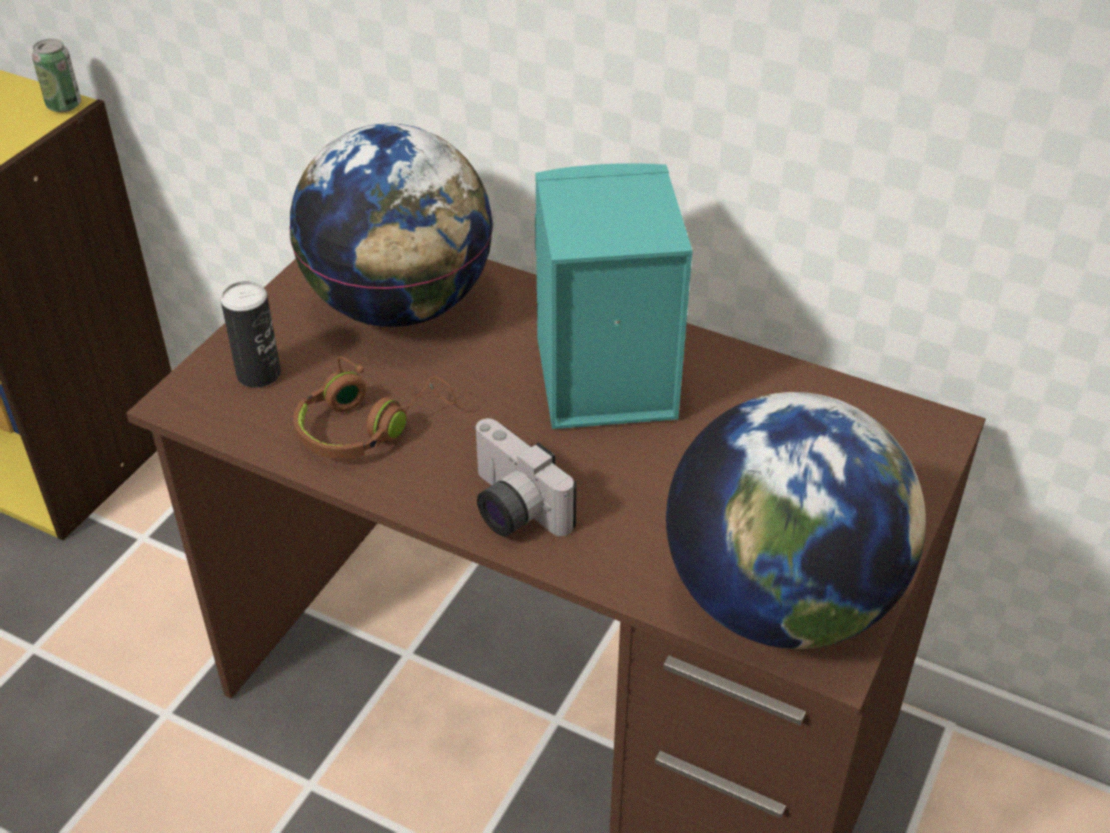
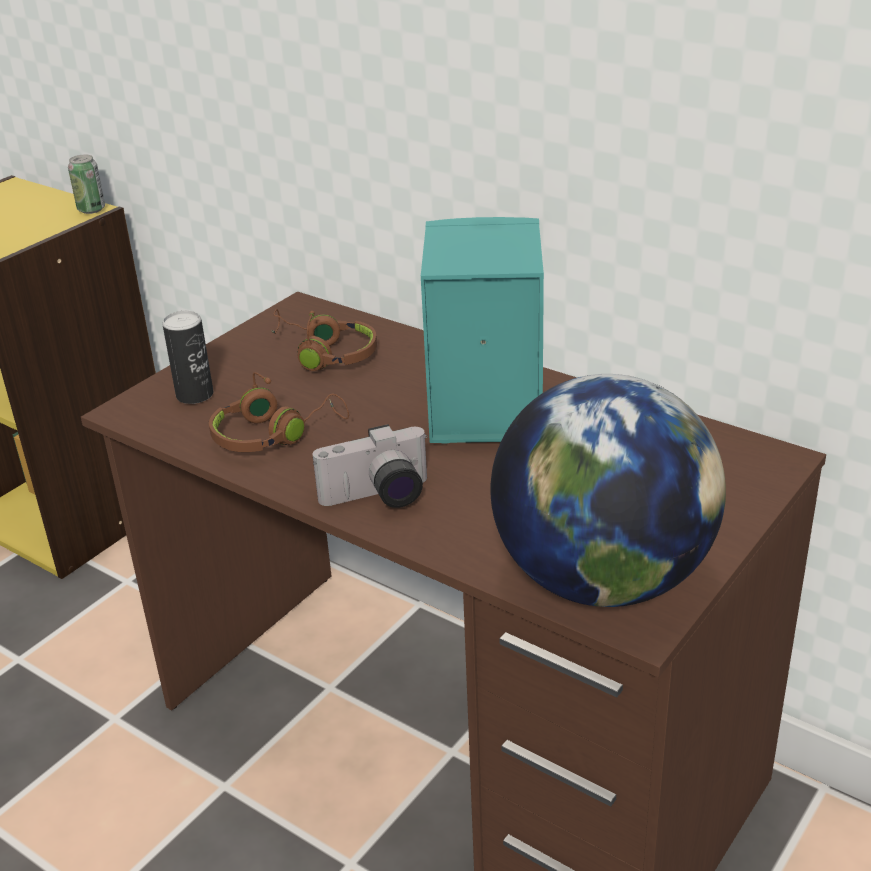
camera: 10 degrees right, 10 degrees down
(399, 306) = (324, 353): globe -> brown headphones
(510, 508) = (378, 498): camera -> camera turned 75 degrees counterclockwise

